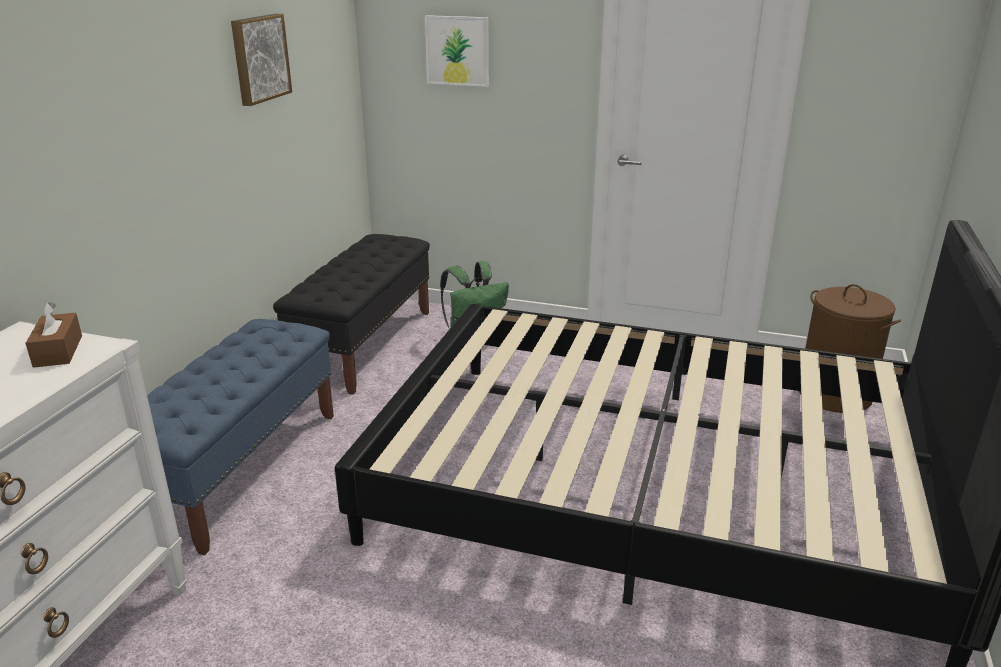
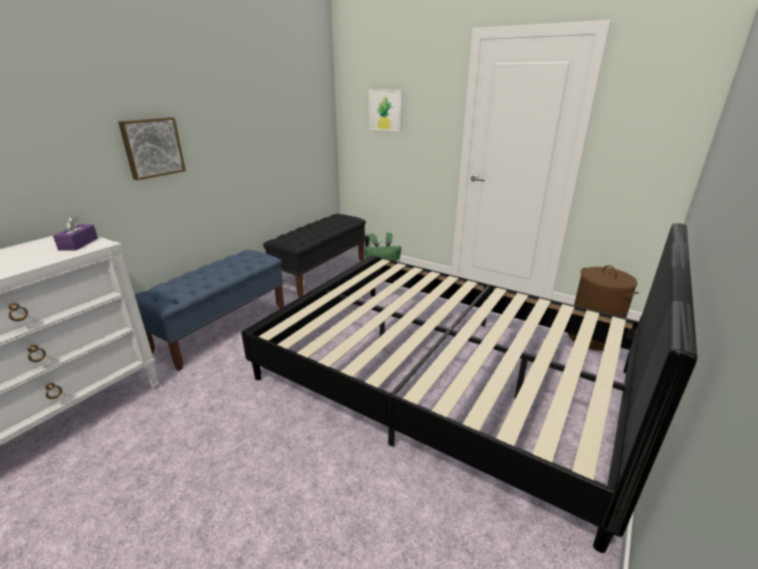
camera: 15 degrees right, 0 degrees up
(58, 351) = (78, 244): brown tissue box -> purple tissue box
(259, 58) = (261, 106): picture -> picture (152, 147)

